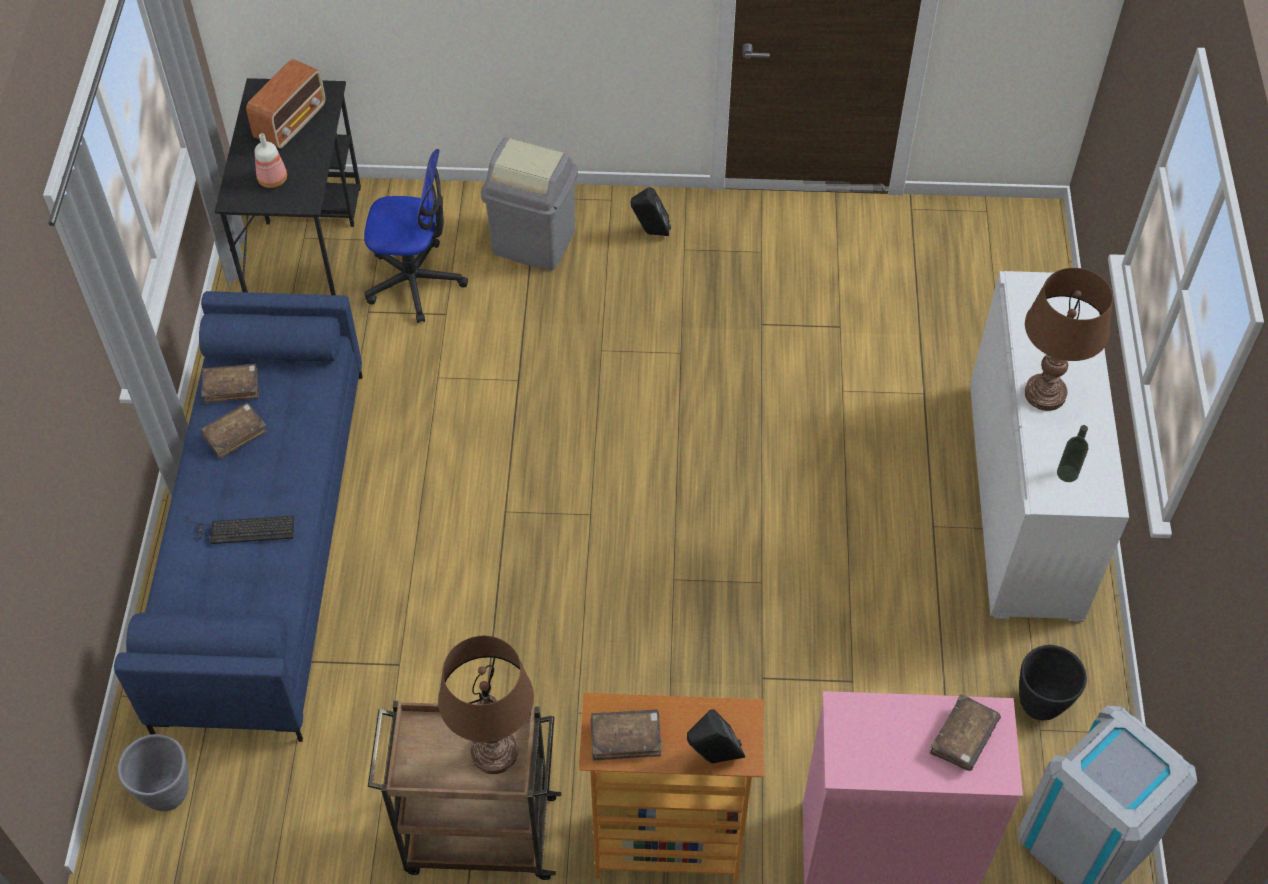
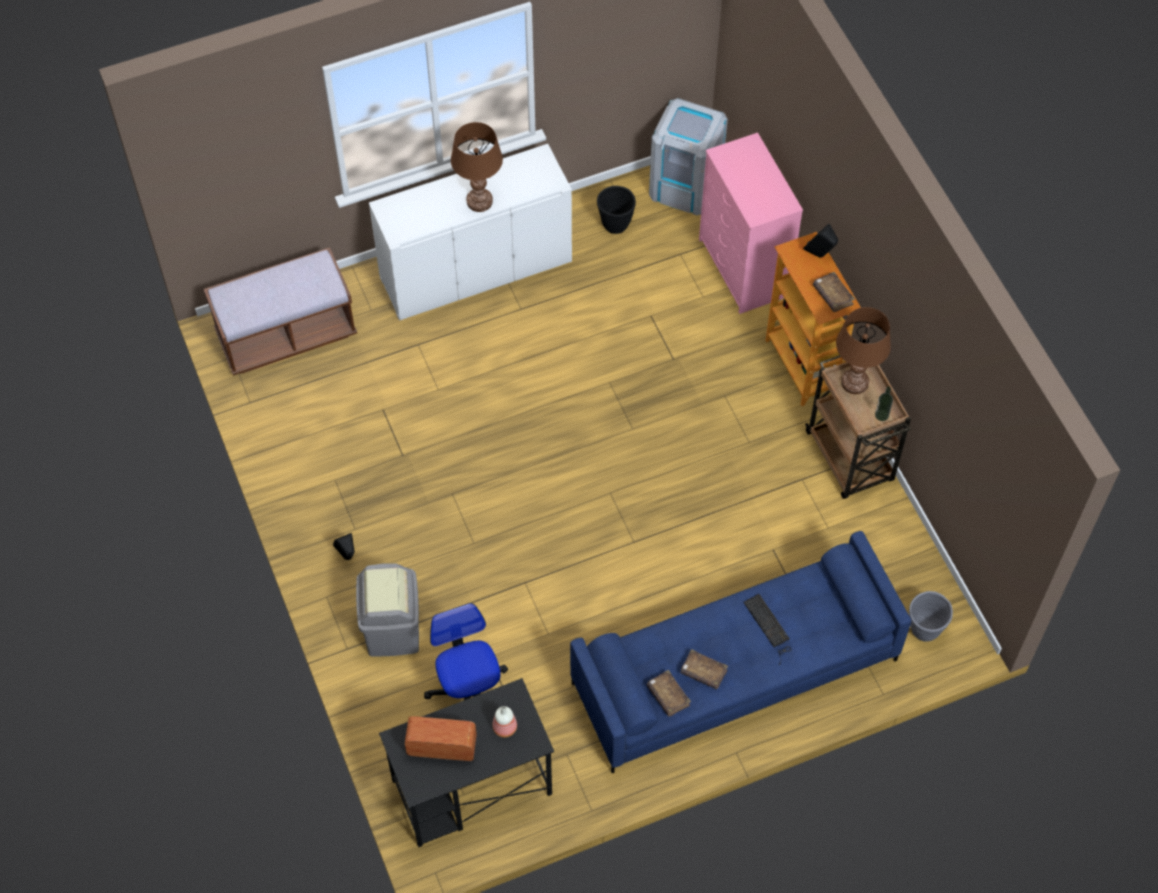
camera: 115 degrees left, 5 degrees up
(963, 737) = (740, 163): brown book -> none
(998, 269) = (286, 335): none -> brown bench
(1067, 473) = (532, 177): bottle -> bottle (881, 415)

